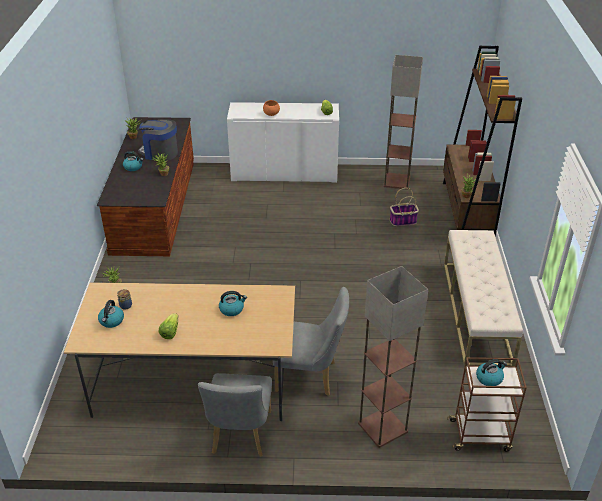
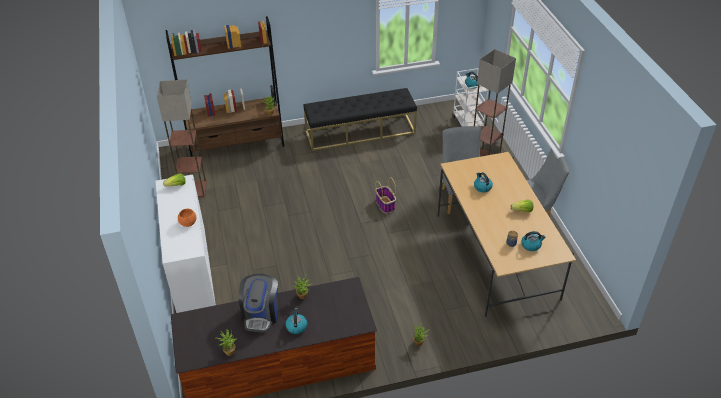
camera: 105 degrees left, 5 degrees up
(402, 221) = (259, 178): basket -> basket (385, 205)
(476, 312) = (360, 132): beige bench -> black bench
(480, 435) = (468, 123): brown cart -> white cart

